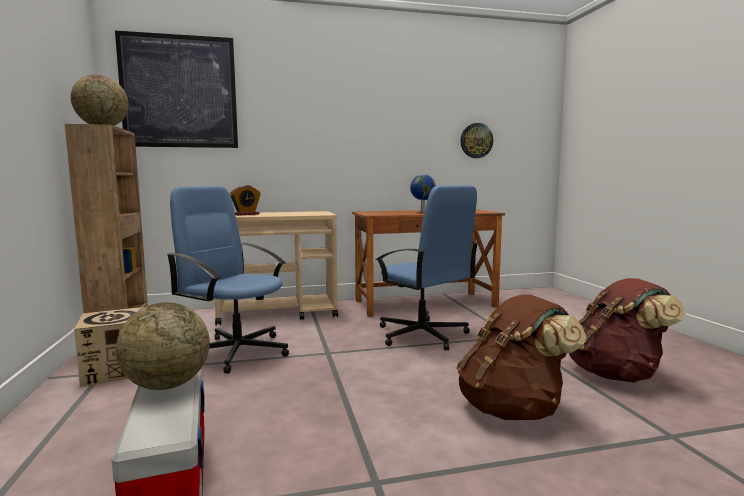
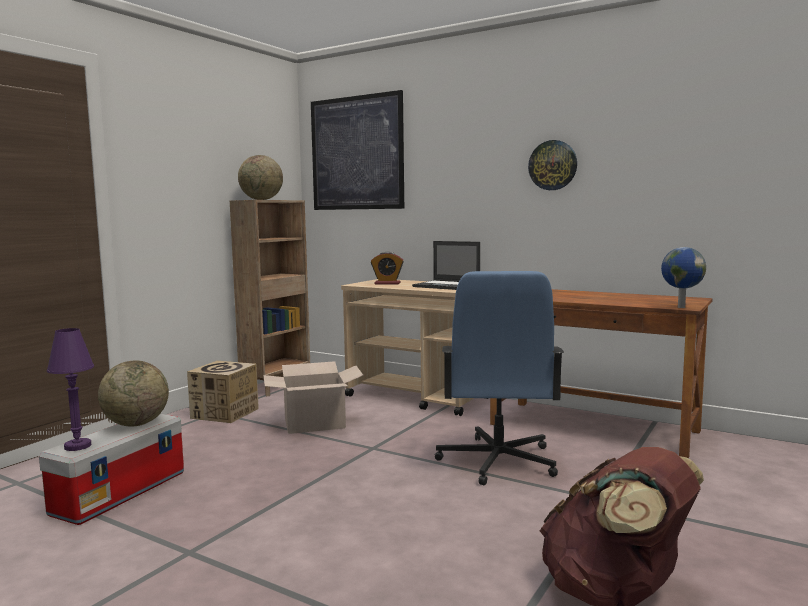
camera: 45 degrees right, 0 degrees up
(158, 428) = (78, 446): none -> purple table lamp
(237, 351) = (315, 423): blue office chair -> cardboard box
(304, 213) = (447, 286): none -> laptop
(422, 212) = (588, 297): globe -> globe (680, 307)
(476, 140) = (721, 187): wall clock -> wall clock (552, 165)
(513, 409) = (398, 562): brown backpack -> none

